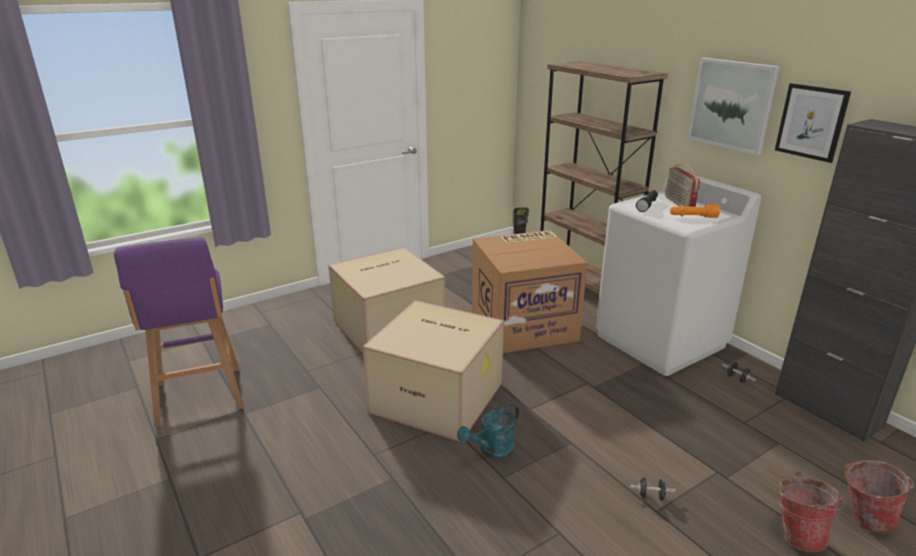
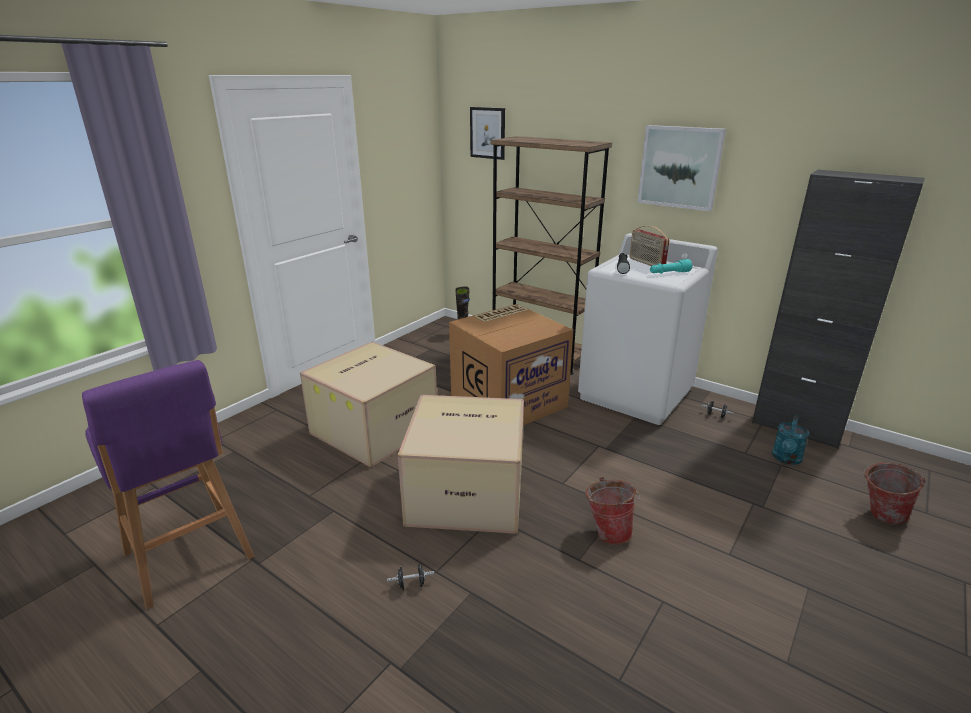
camera: 20 degrees left, 0 degrees up
(492, 451) = (553, 535): turquoise watering can -> turquoise watering can (786, 459)
(651, 496) = (716, 541): black dumbbell -> black dumbbell (411, 584)
(693, 217) = (669, 273): orange flashlight -> turquoise flashlight
(796, 534) = (844, 542): bucket -> bucket (608, 531)
(811, 122) = (759, 177): picture -> picture (487, 133)

